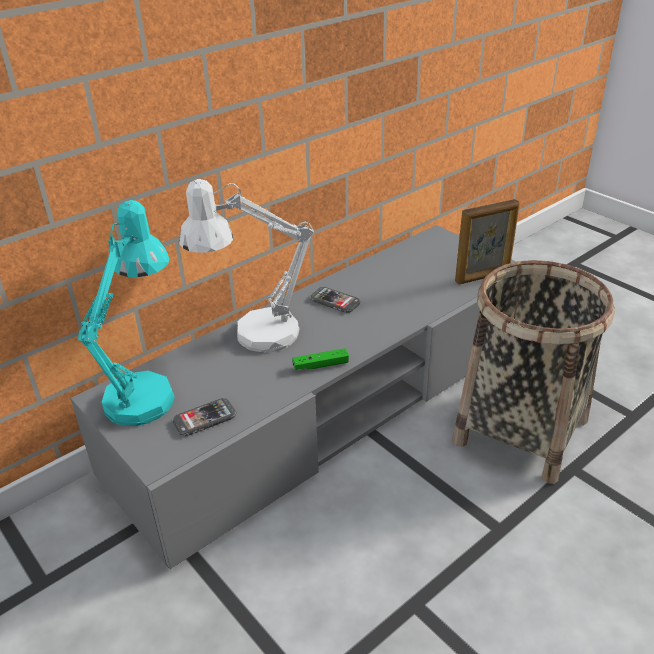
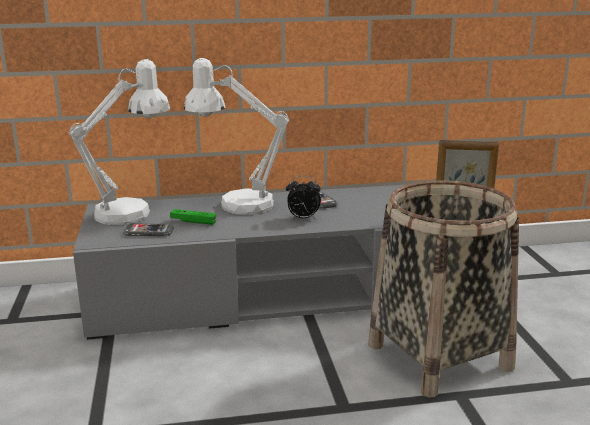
camera: 30 degrees right, 15 degrees down
(146, 391) = (132, 211): turquoise table lamp -> white table lamp
(320, 365) = (260, 228): green game controller -> green game controller (193, 222)
(347, 335) = (303, 219): none -> alarm clock

